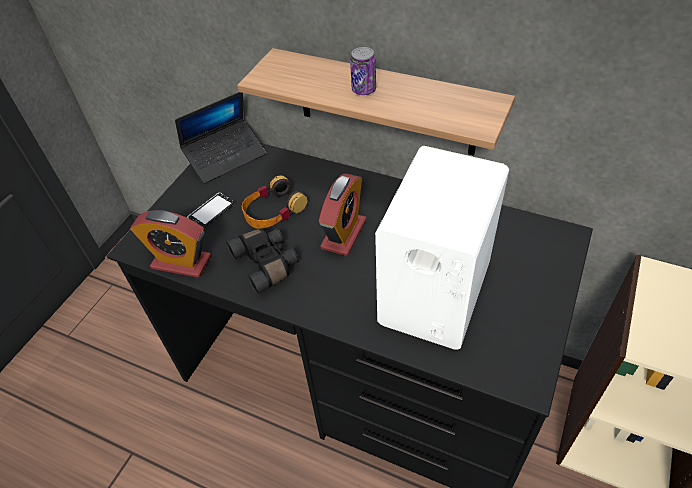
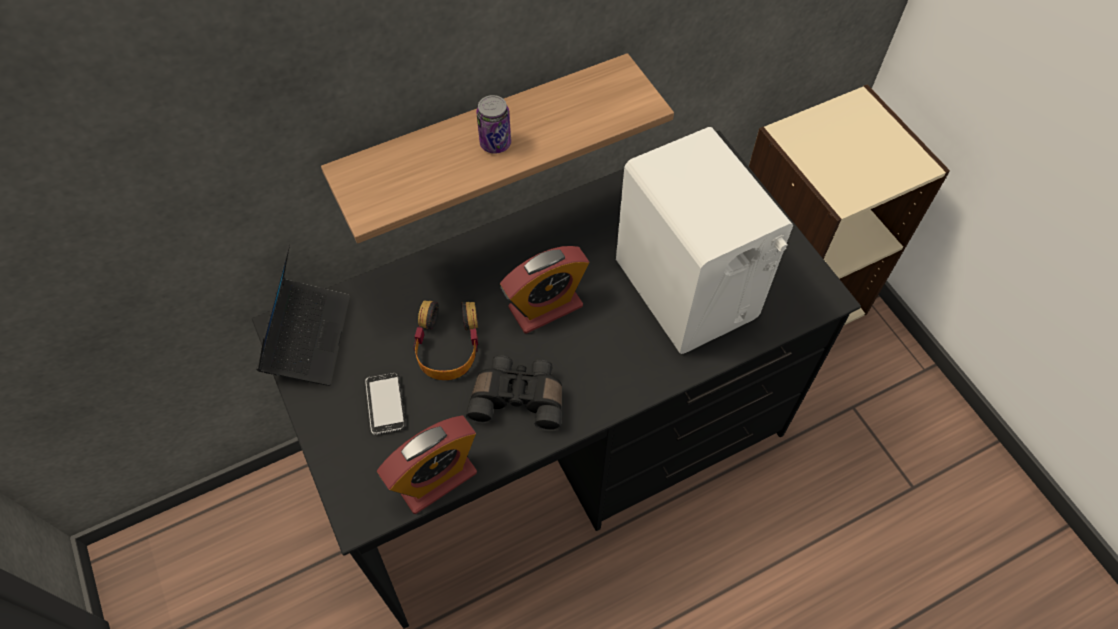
camera: 55 degrees left, 10 degrees up
(343, 234) = (545, 307): alarm clock -> alarm clock turned 90 degrees clockwise

